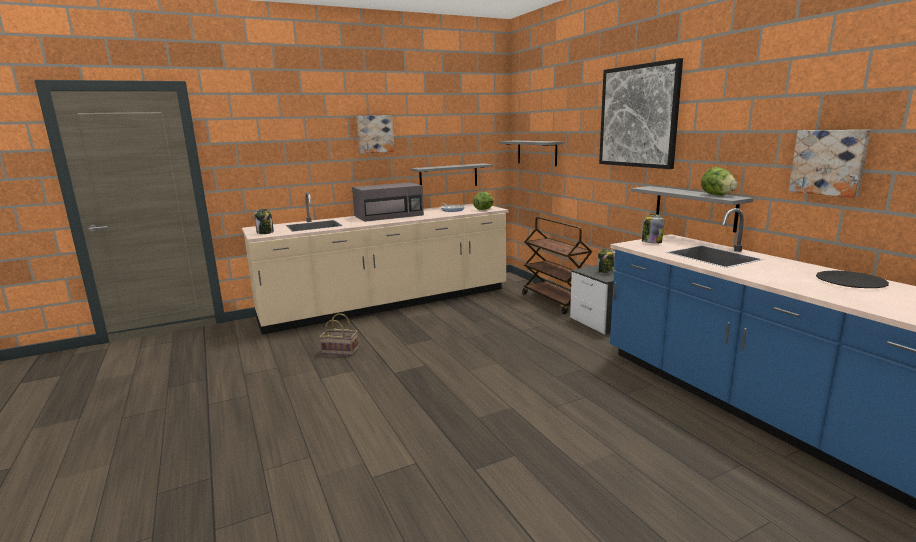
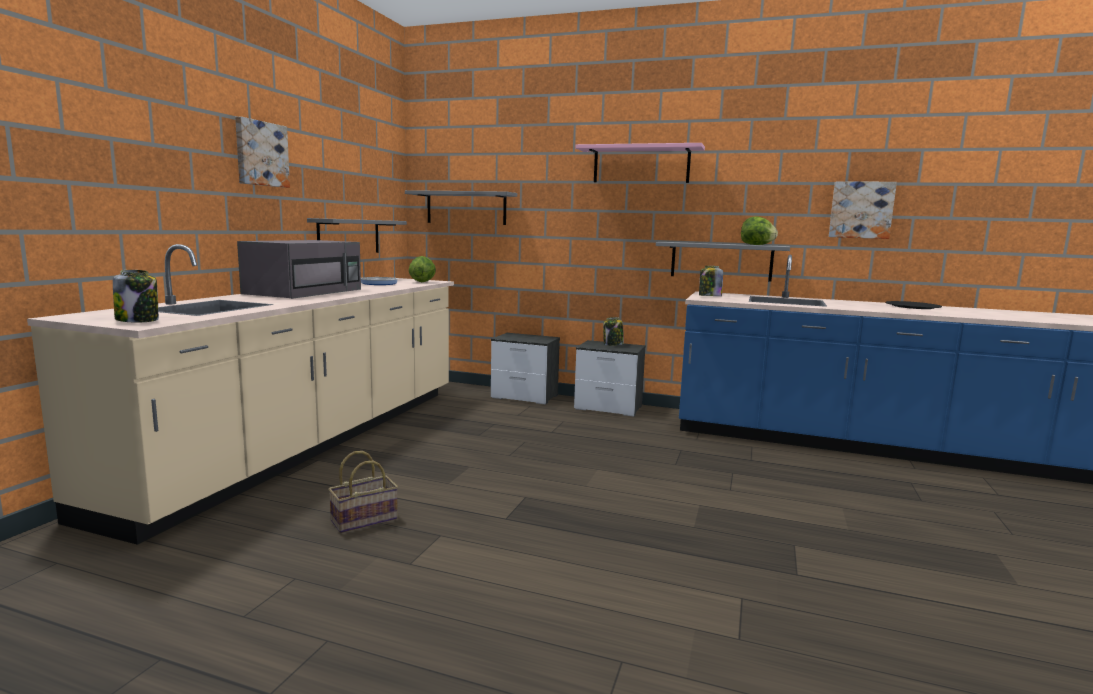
camera: 45 degrees left, 5 degrees down
(555, 301) = (525, 396): brown cart -> nightstand
(638, 116) = (641, 165): picture -> pink shelf

